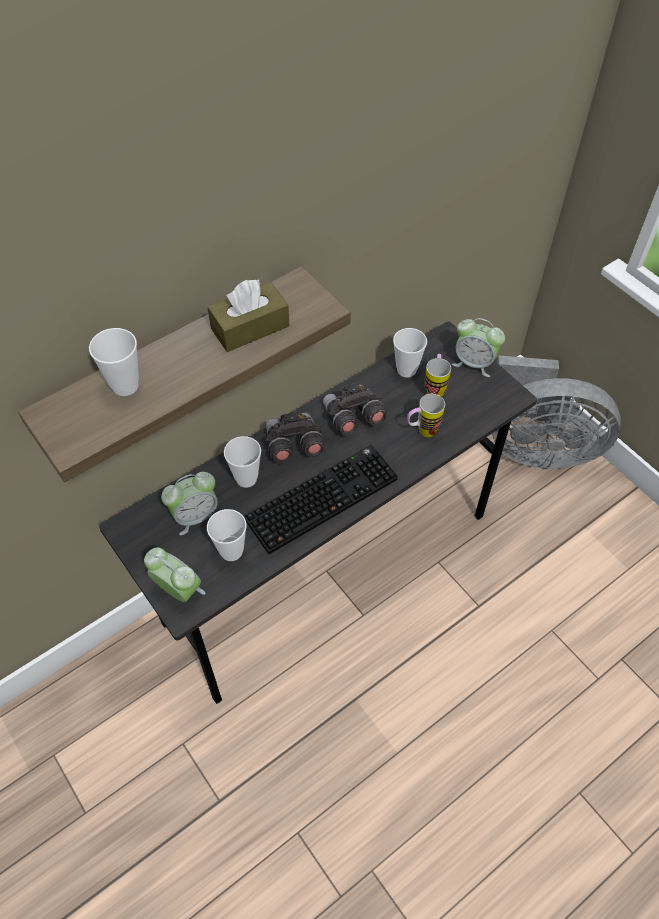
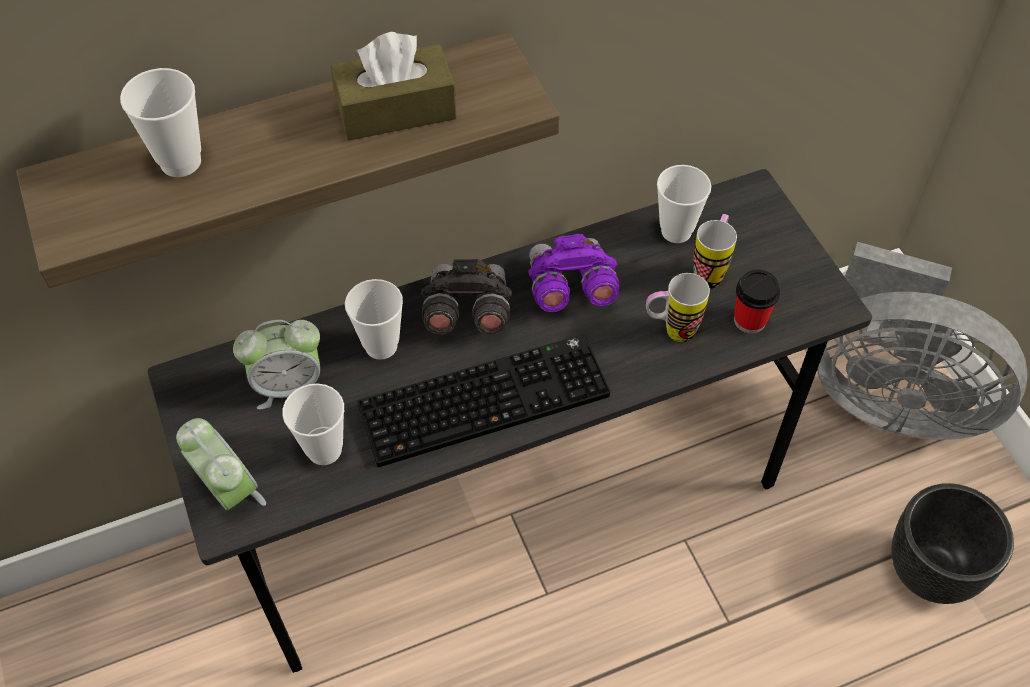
camera: 15 degrees right, 0 degrees up
(352, 418) = (569, 288): grey binoculars -> purple binoculars
(466, 415) = (750, 320): none -> cup
(474, 363) = (786, 241): alarm clock -> none
(588, 547) = (931, 572): none -> black planter

